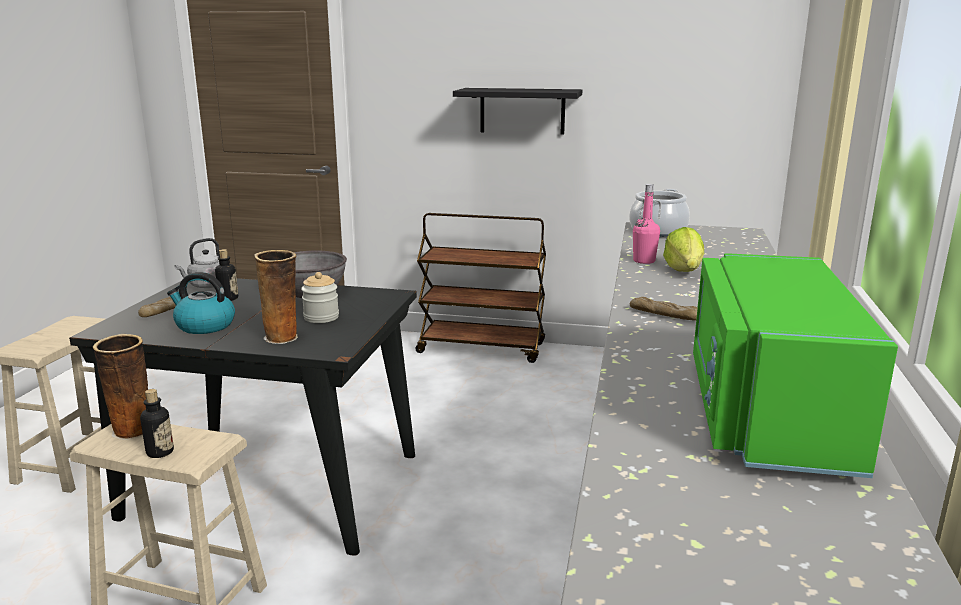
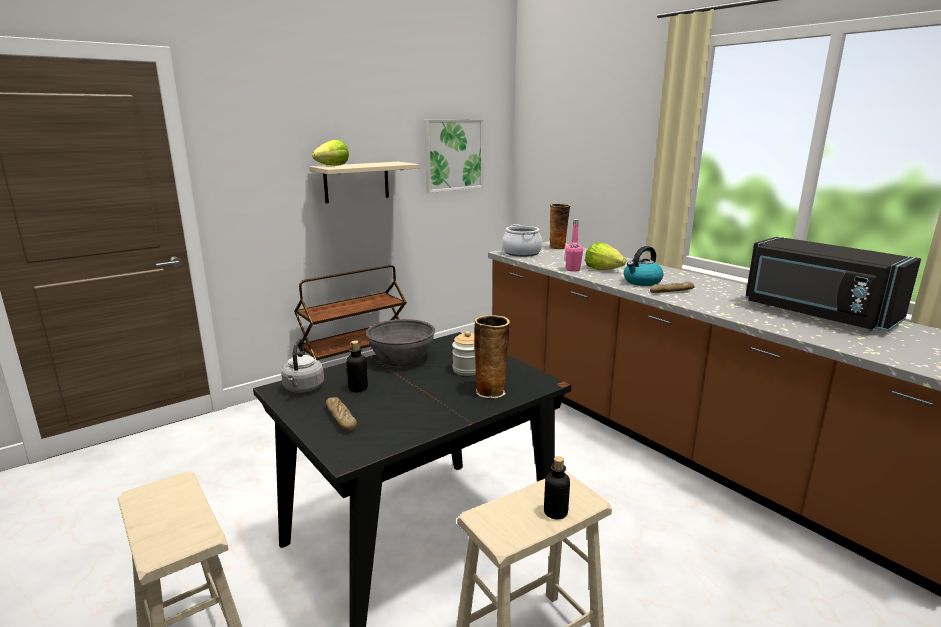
camera: 50 degrees left, 0 degrees up
(132, 431) = (500, 516): vase -> vase (558, 248)
(204, 326) = (414, 411): kettle -> kettle (642, 282)
(483, 88) = (333, 165): none -> lettuce
(522, 111) = (356, 182): black shelf -> beige shelf
(675, 85) = (453, 155): none -> picture
(763, 412) = (816, 314): green microwave -> black microwave

